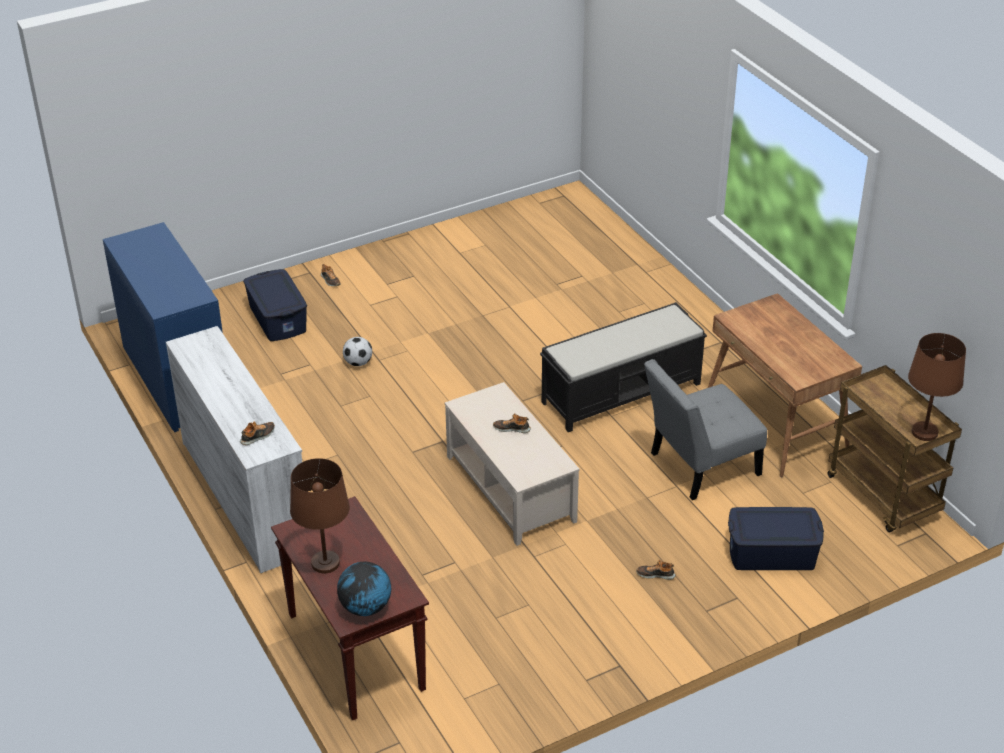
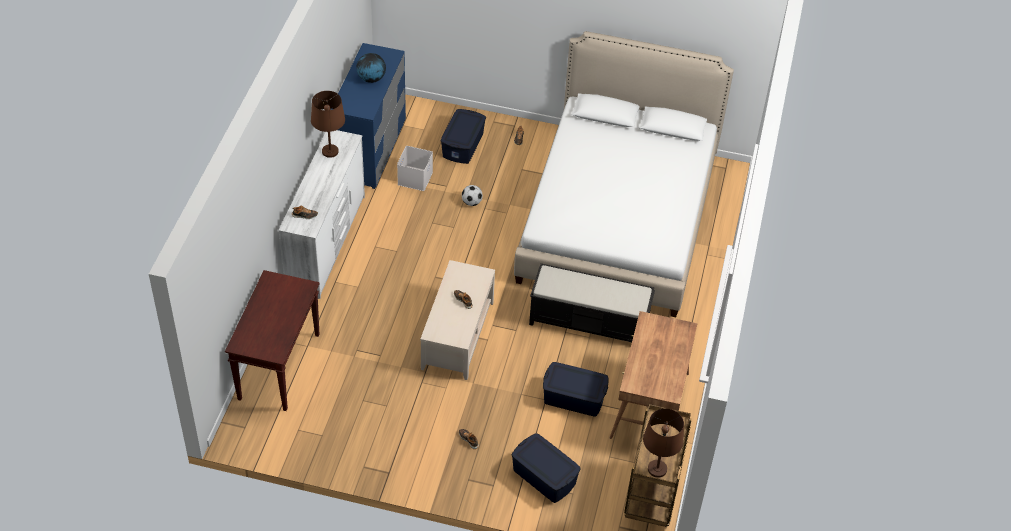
camera: 40 degrees right, 10 degrees up
(264, 377) = (414, 177): none -> white storage box
(325, 563) = (263, 308): brown table lamp -> brown table lamp (330, 151)
(365, 608) = (252, 345): globe -> globe (371, 79)
(523, 291) = (617, 218): none -> bed
(699, 466) = (573, 397): grey chair -> blue storage box

